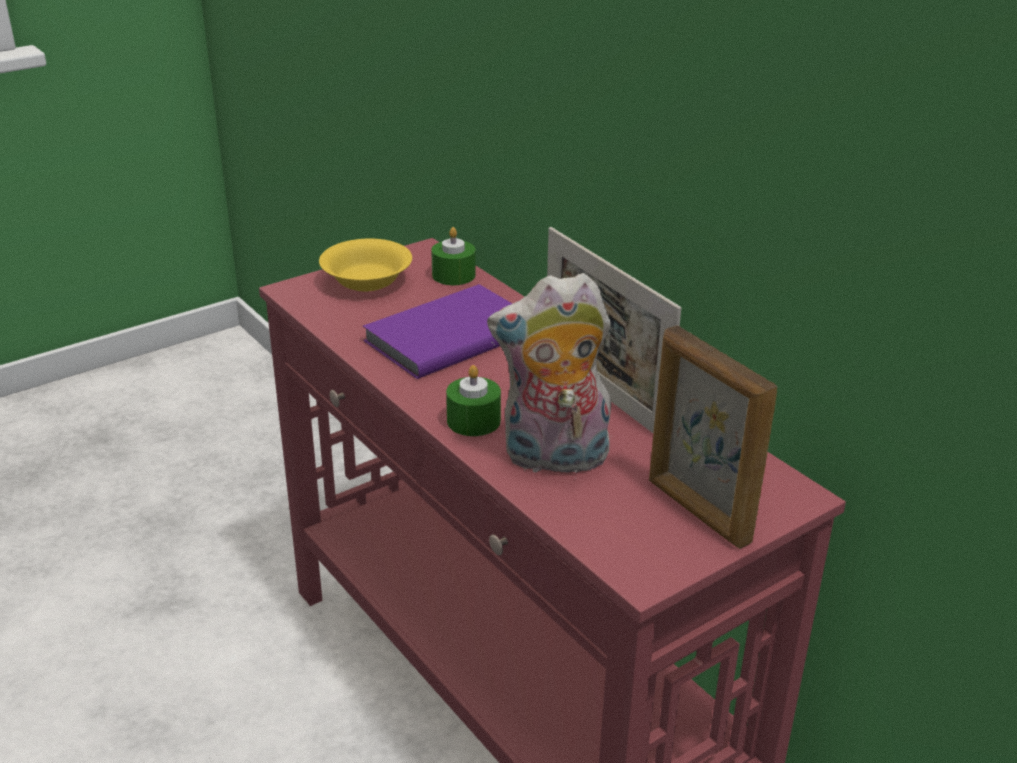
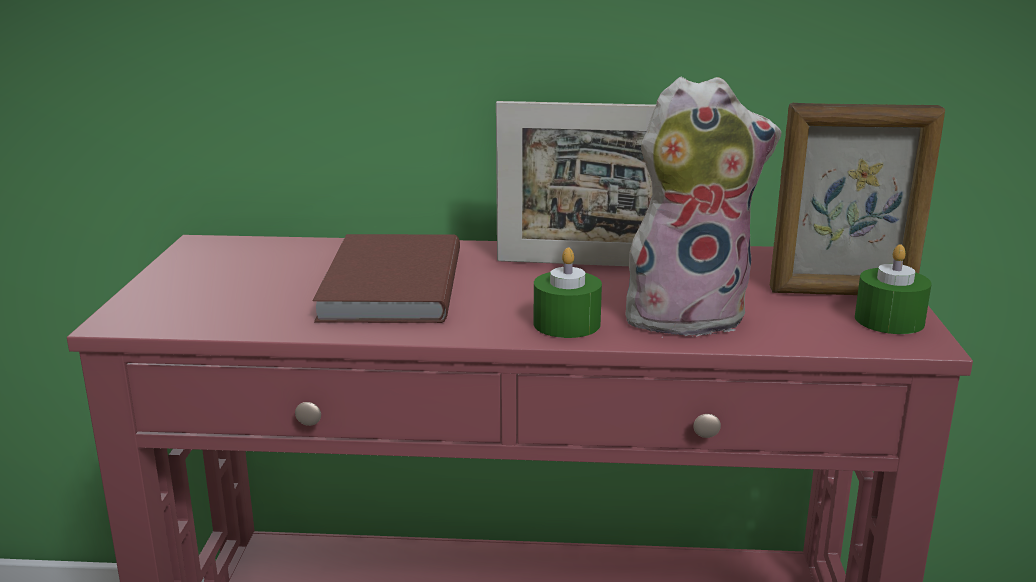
camera: 50 degrees left, 10 degrees down
(368, 281) = (198, 283): yellow bowl -> none
(446, 336) = (387, 286): purple book -> brown book
(453, 275) = (279, 248): green candle -> green candle (889, 320)
(553, 459) = (687, 314): plush toy -> plush toy turned 135 degrees counterclockwise

